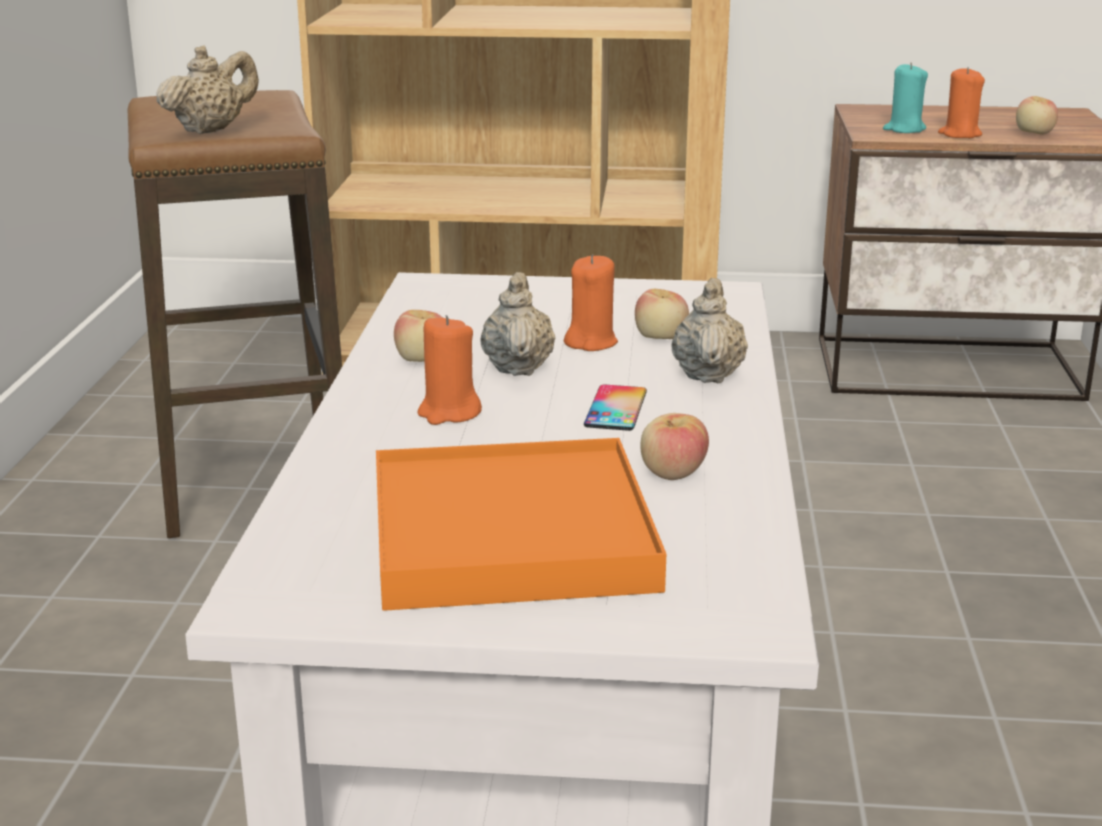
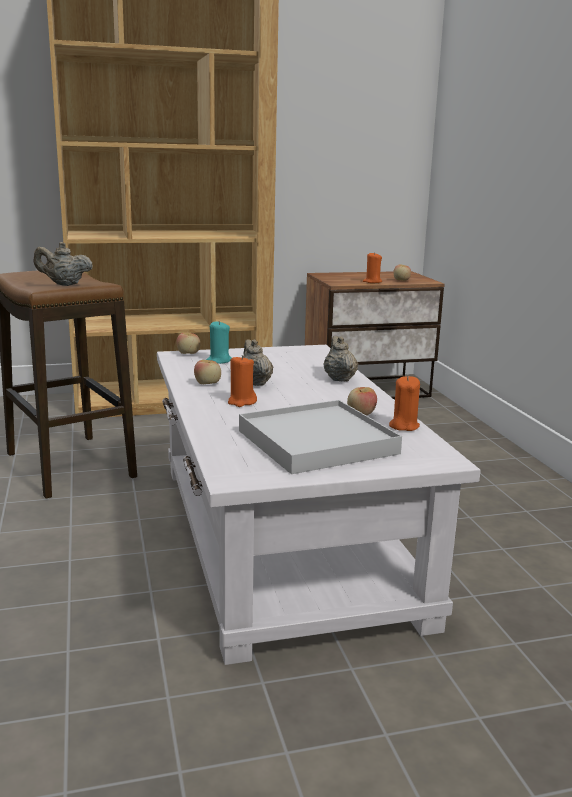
camera: 20 degrees left, 5 degrees down
(211, 130) = (64, 284): beige teapot -> beige teapot turned 105 degrees counterclockwise
(510, 535) = (317, 442): orange tray -> white tray
(591, 342) = (277, 371): orange candle -> orange candle (403, 426)
(616, 408) = (313, 394): phone -> none
(661, 338) = (305, 367): apple -> apple (188, 354)
(904, 129) = (347, 281): turquoise candle -> turquoise candle (218, 360)

